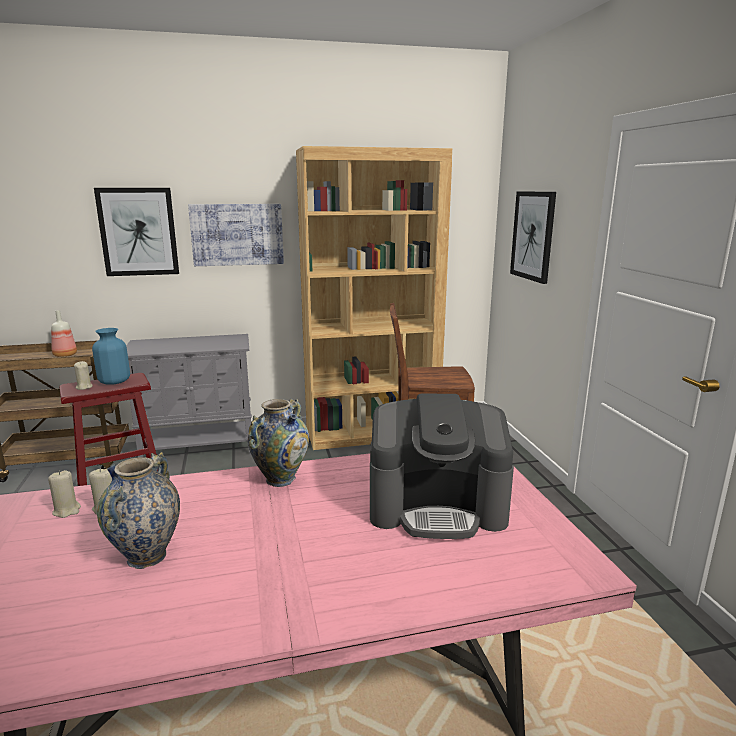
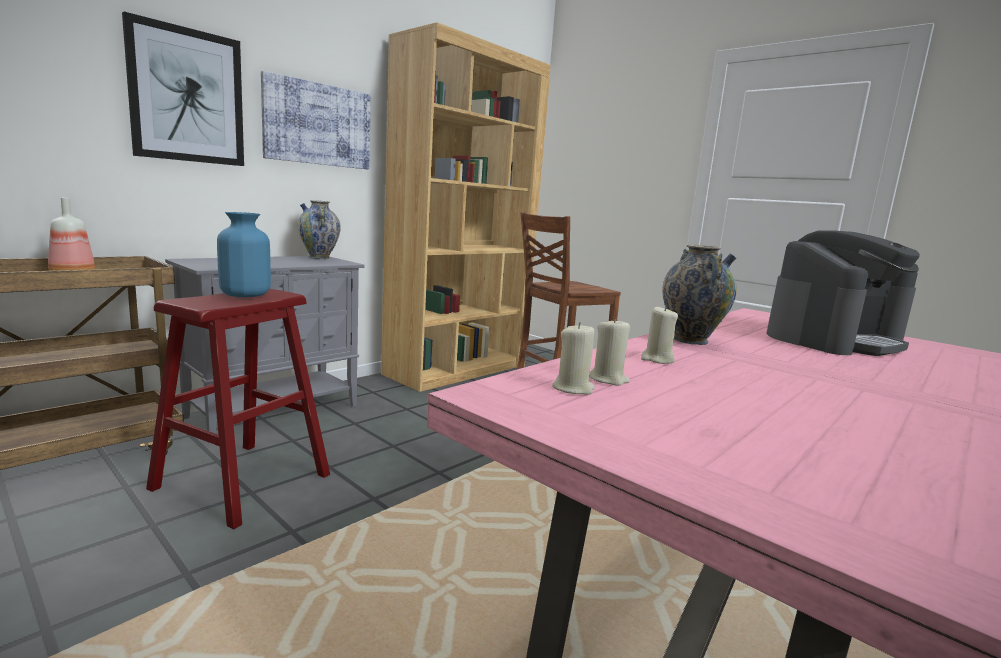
camera: 35 degrees left, 5 degrees down
(84, 387) = (210, 301): beige candle -> beige candle (657, 359)
(146, 557) = (768, 402): vase -> vase (319, 257)
(533, 236) = (605, 161): picture -> none

